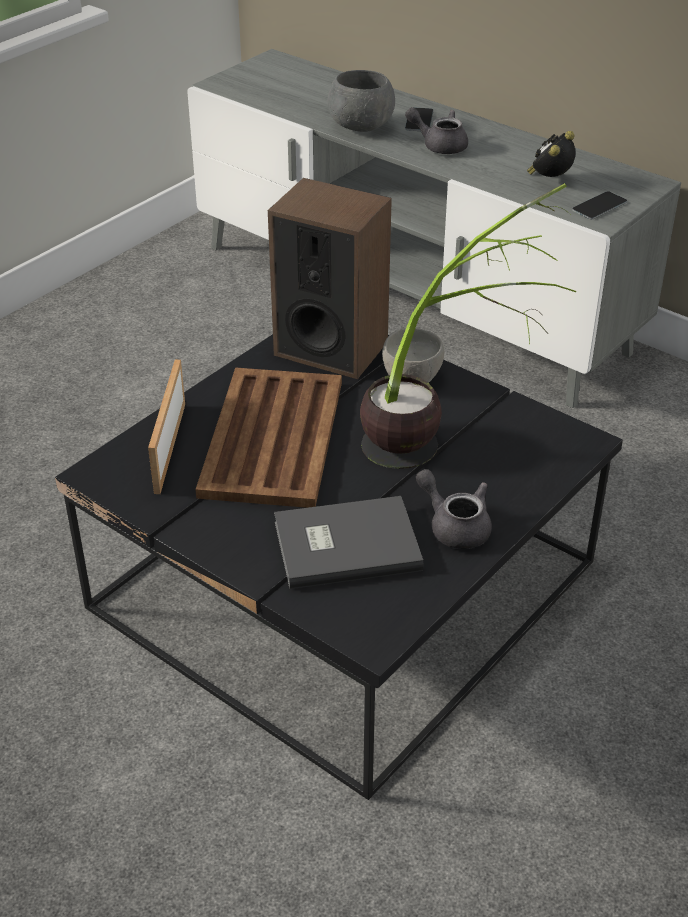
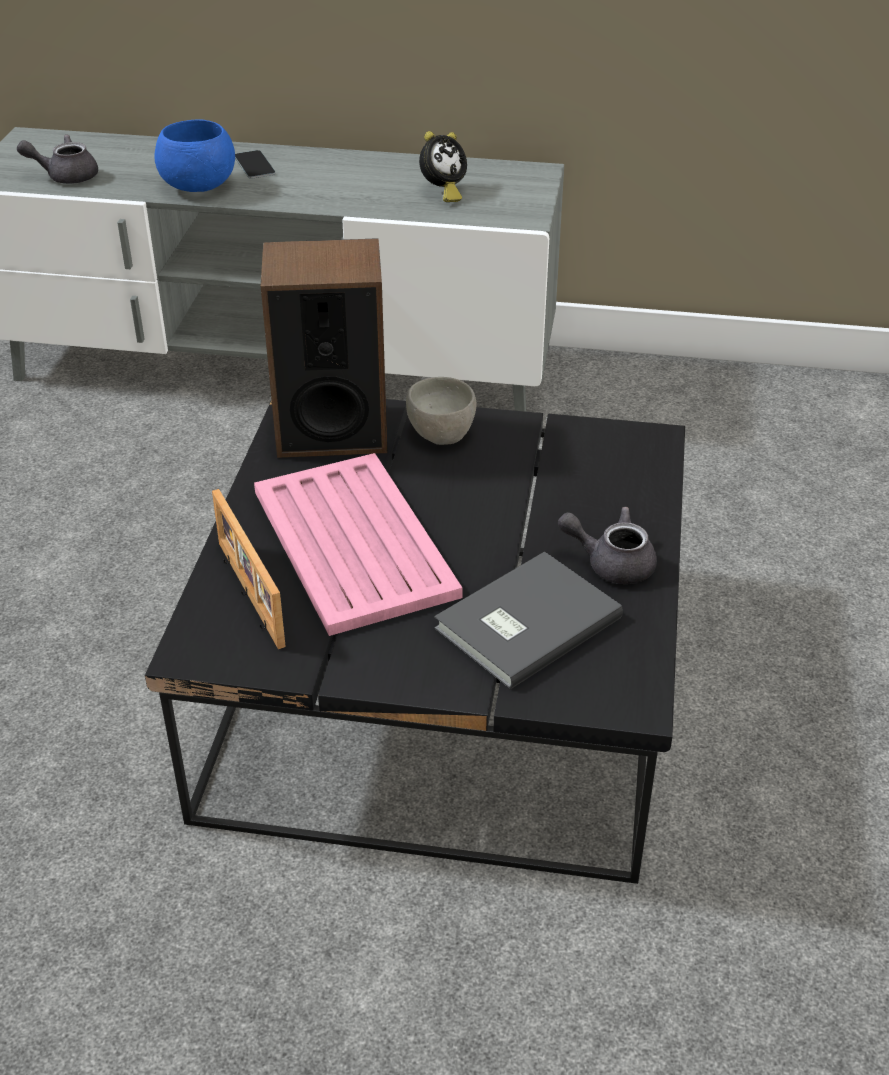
camera: 30 degrees left, 0 degrees up
(274, 436) = (353, 541): brown tray -> pink tray
(361, 128) = (199, 188): grey bowl -> blue bowl
(439, 145) = (300, 185): grey teapot -> grey teapot (65, 176)
(445, 438) = (526, 481): potted plant -> none
(549, 180) = (442, 193): alarm clock -> alarm clock turned 135 degrees counterclockwise
(599, 206) = (512, 205): phone -> none

